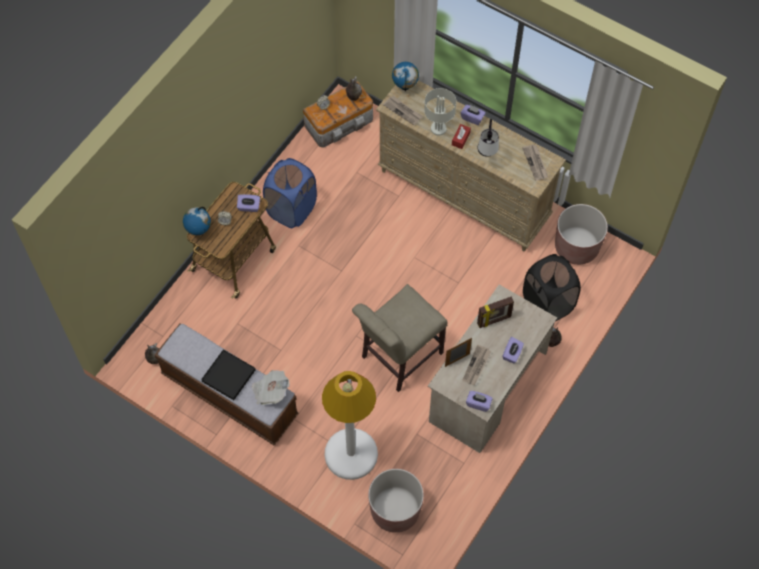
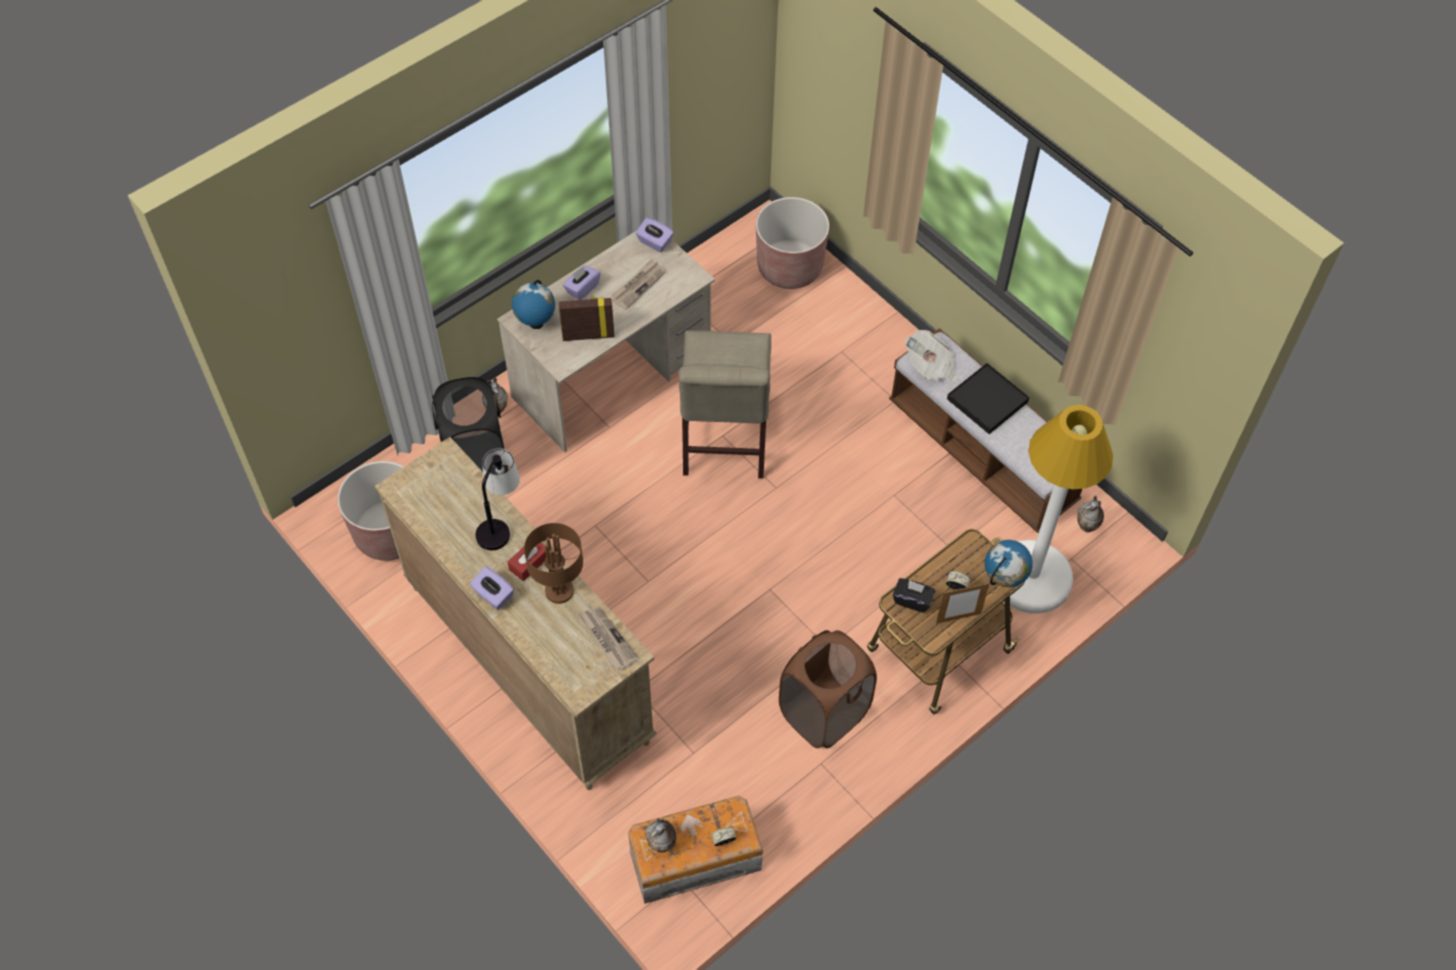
camera: 165 degrees left, 5 degrees down
(249, 207) = (912, 600): purple tissue box -> black tissue box
(291, 209) = (823, 713): blue laundry basket -> brown laundry basket
(351, 454) = (828, 341): white floor lamp -> white floor lamp (1031, 577)
(398, 357) = (723, 444): beige chair -> beige chair turned 120 degrees clockwise
(405, 87) = (586, 685): globe -> globe (536, 324)
(438, 128) = (559, 591): grey table lamp -> brown table lamp
(457, 360) = (662, 298): picture frame -> picture frame (958, 618)
(535, 163) = (426, 491): newspaper -> none

